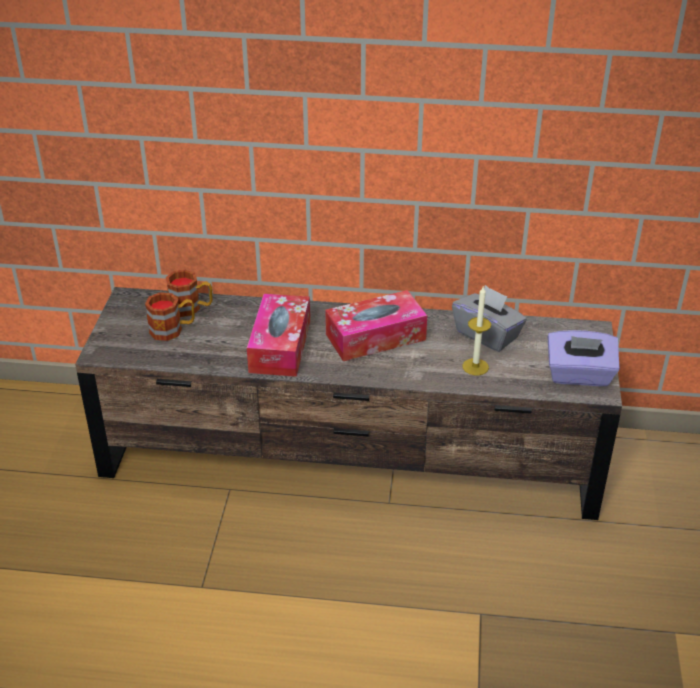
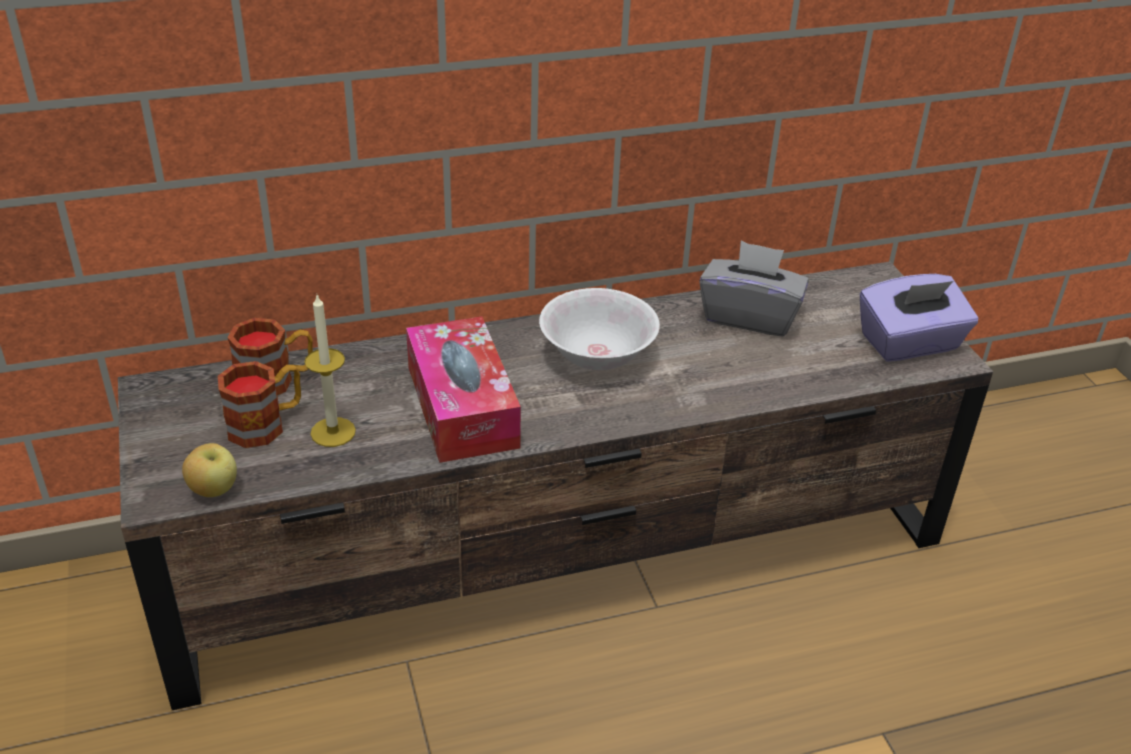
camera: 25 degrees left, 0 degrees up
(128, 357) = (214, 490): none -> apple
(375, 337) = (597, 357): tissue box -> white bowl
(475, 367) = (768, 366): candle -> candle (333, 432)

